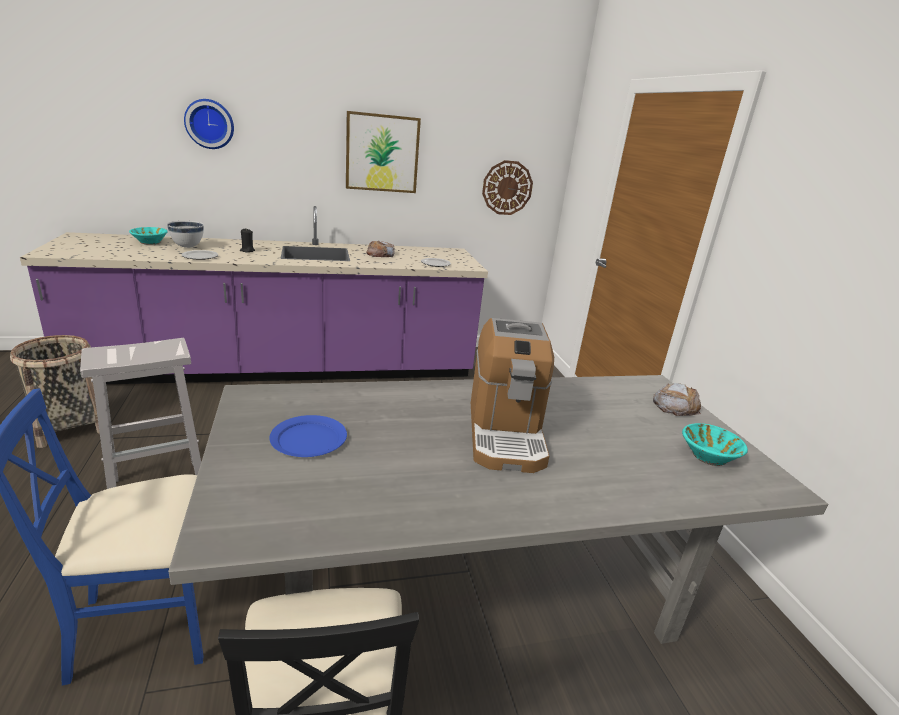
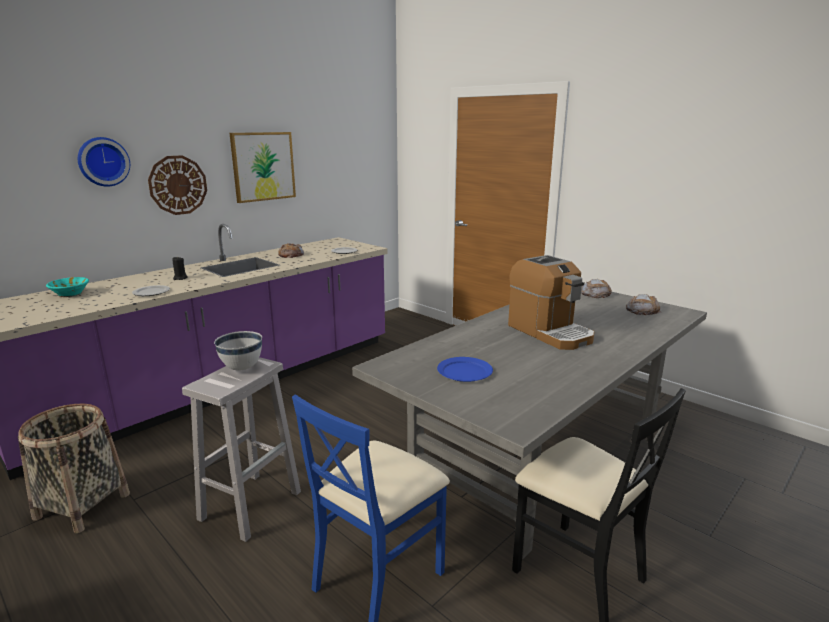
camera: 30 degrees left, 5 degrees down
(188, 247) = (118, 288): white bowl -> white bowl (242, 368)
(507, 188) = (359, 180): wall clock -> wall clock (178, 185)
(708, 456) = (642, 310): turquoise bowl -> bread

